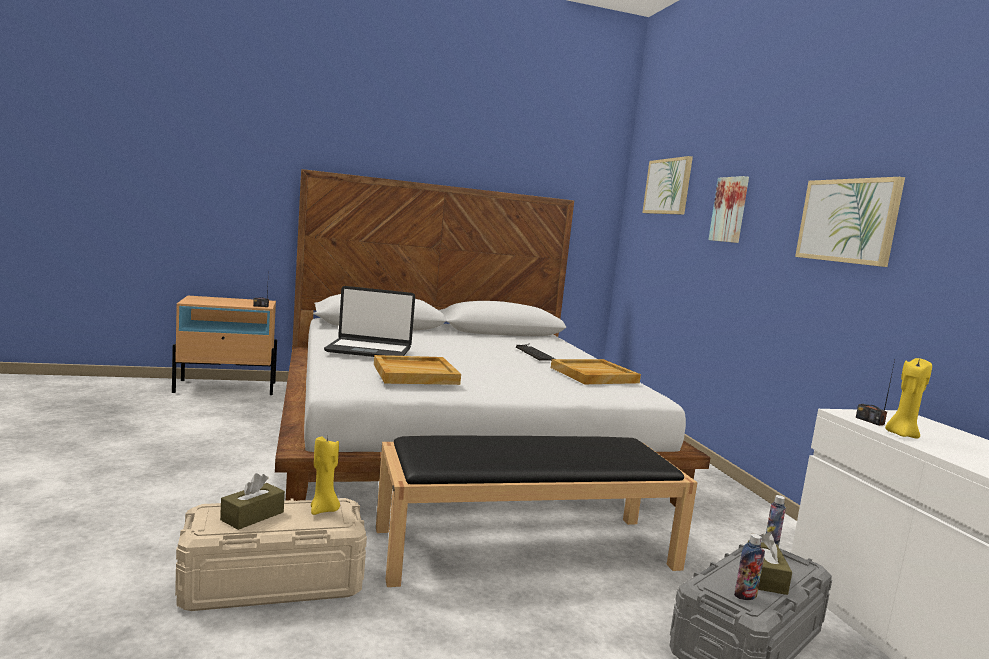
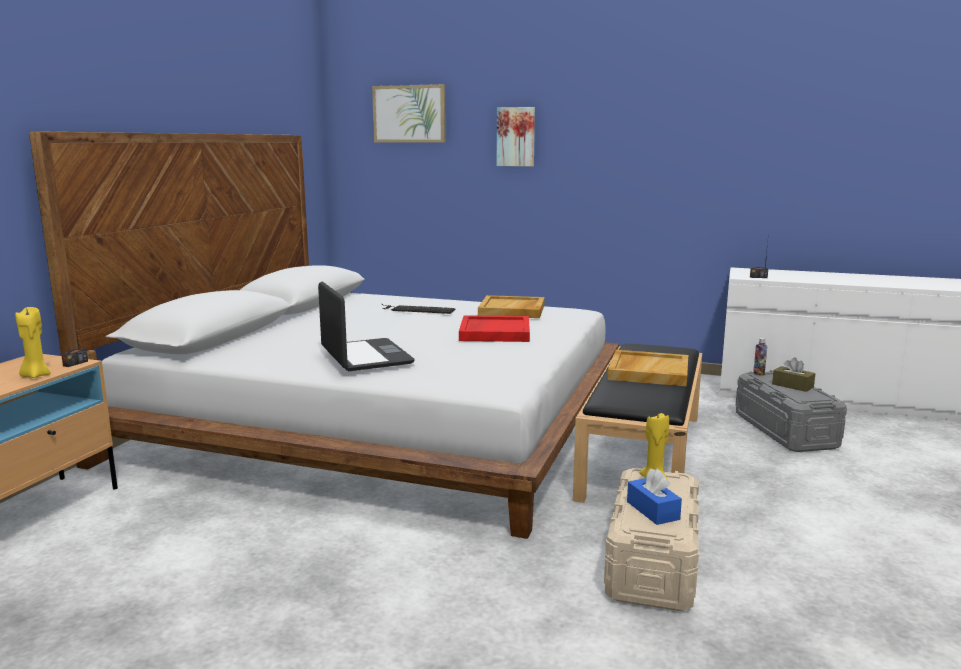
camera: 55 degrees left, 5 degrees up
(252, 516) = (652, 510): brown tissue box -> blue tissue box
(369, 350) = (365, 356): laptop -> laptop turned 60 degrees counterclockwise
(416, 374) = (485, 355): beige tray -> beige tray (648, 371)
(507, 375) = (494, 332): none -> red tray
(745, 596) = (815, 395): bottle -> none
(847, 221) = (655, 143): picture -> none
(901, 435) = (786, 279): yellow candle -> yellow candle (36, 376)

